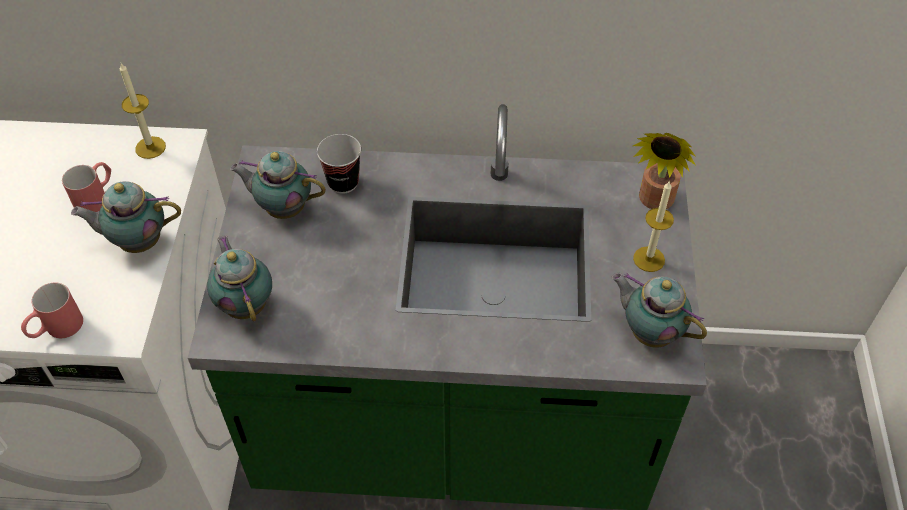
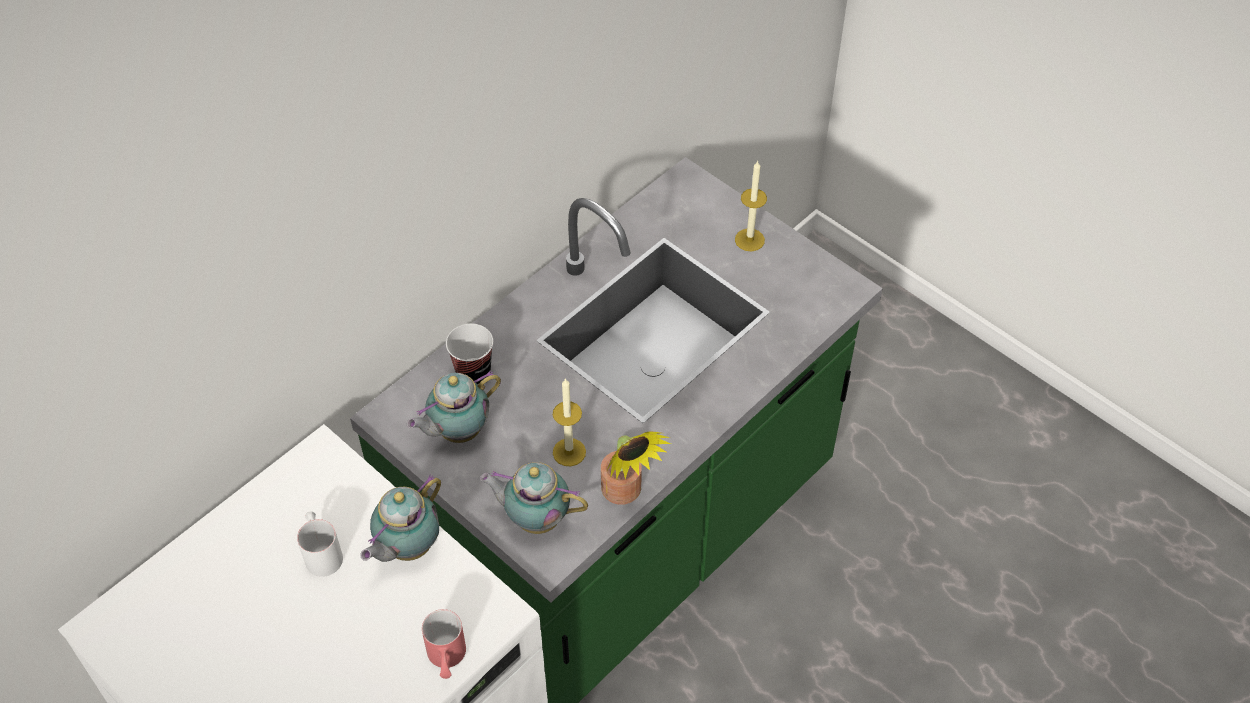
camera: 50 degrees left, 0 degrees up
(97, 199) = (321, 551): red mug -> white mug
(150, 147) = (300, 478): candle -> candle (569, 452)
(649, 332) = (811, 286): teapot -> none
(654, 202) = (702, 198): potted plant -> potted plant (625, 494)

